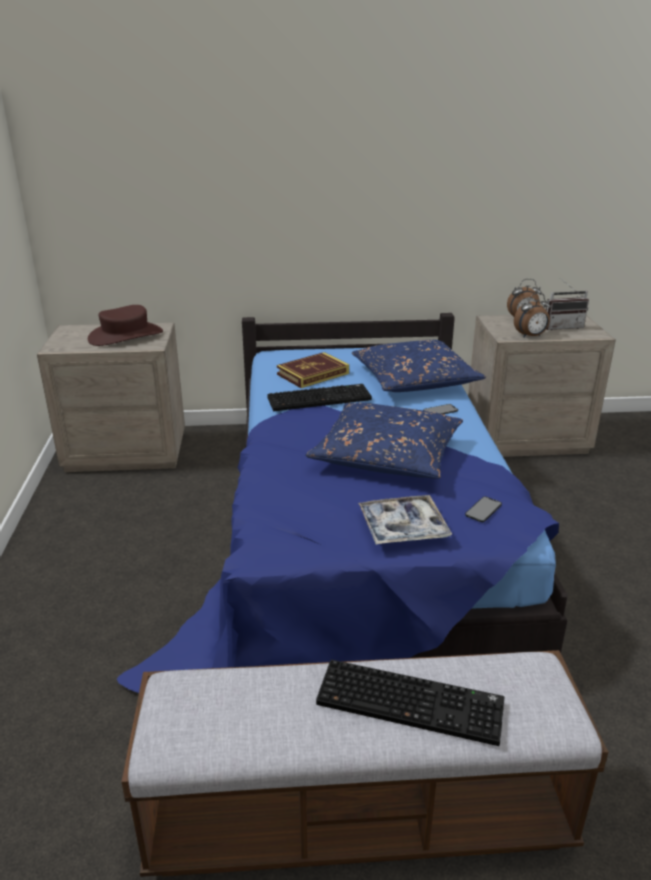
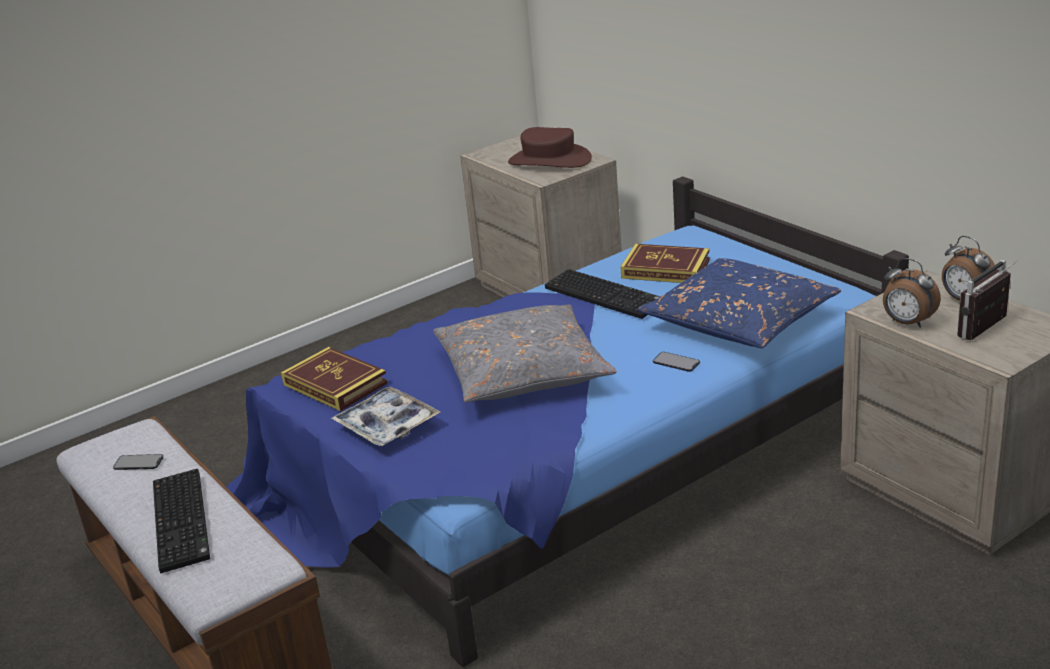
camera: 60 degrees right, 0 degrees up
(299, 530) = (335, 384): none -> book
(387, 455) = (523, 371): blue pillow -> grey pillow
(483, 509) = (466, 452): phone -> phone (138, 462)
(561, 327) = (989, 330): radio -> radio turned 90 degrees clockwise

